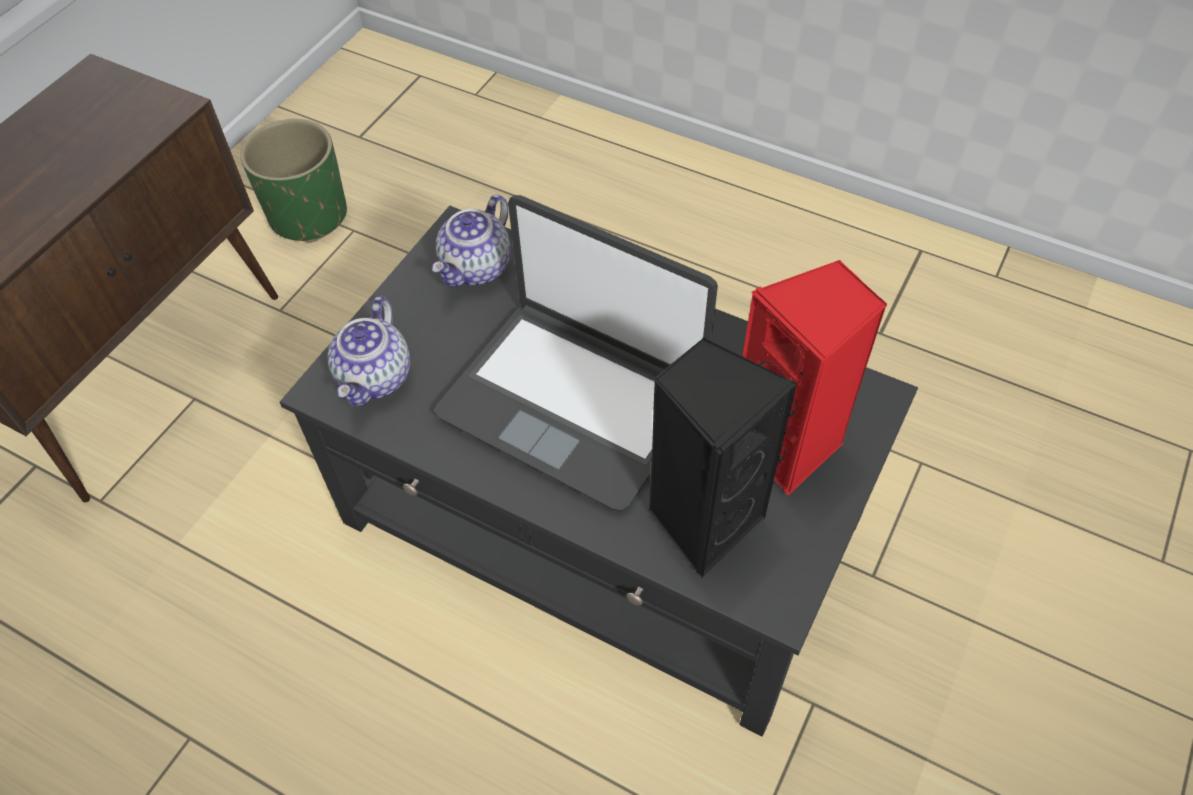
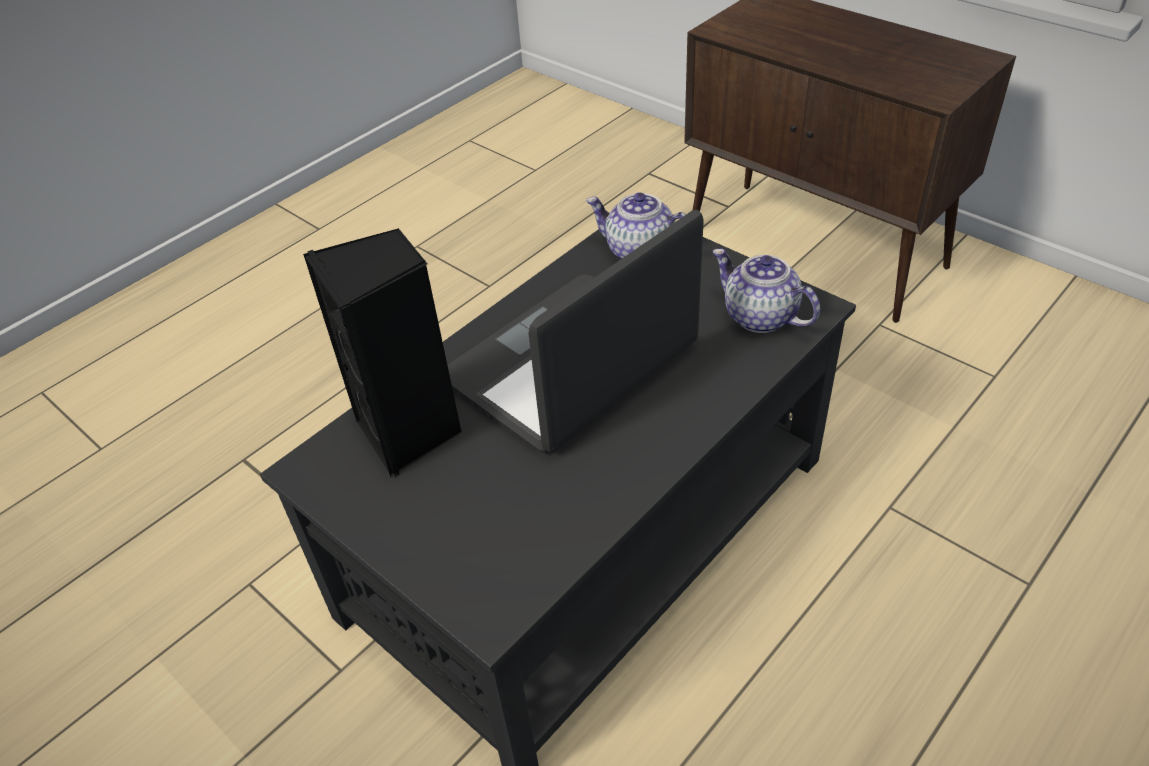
camera: 105 degrees right, 10 degrees down
(309, 215) = (1014, 344): green planter -> none
(790, 445) = (461, 517): red speaker -> none

